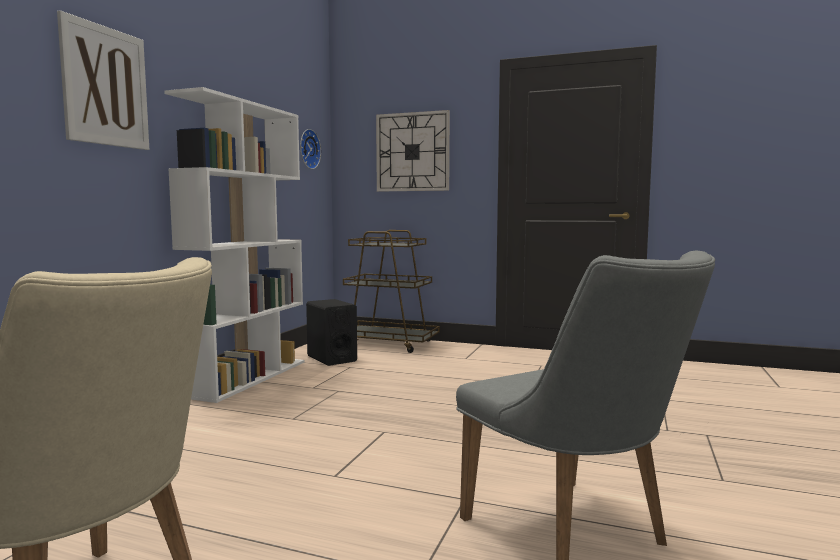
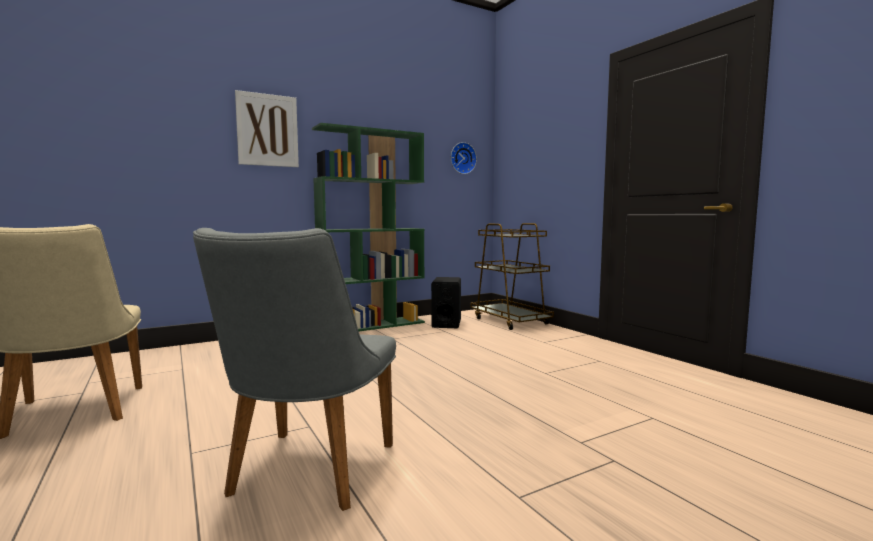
camera: 40 degrees right, 0 degrees up
(248, 378) = (373, 325): white bookcase -> green bookcase
(412, 152) = (543, 153): wall clock -> none

